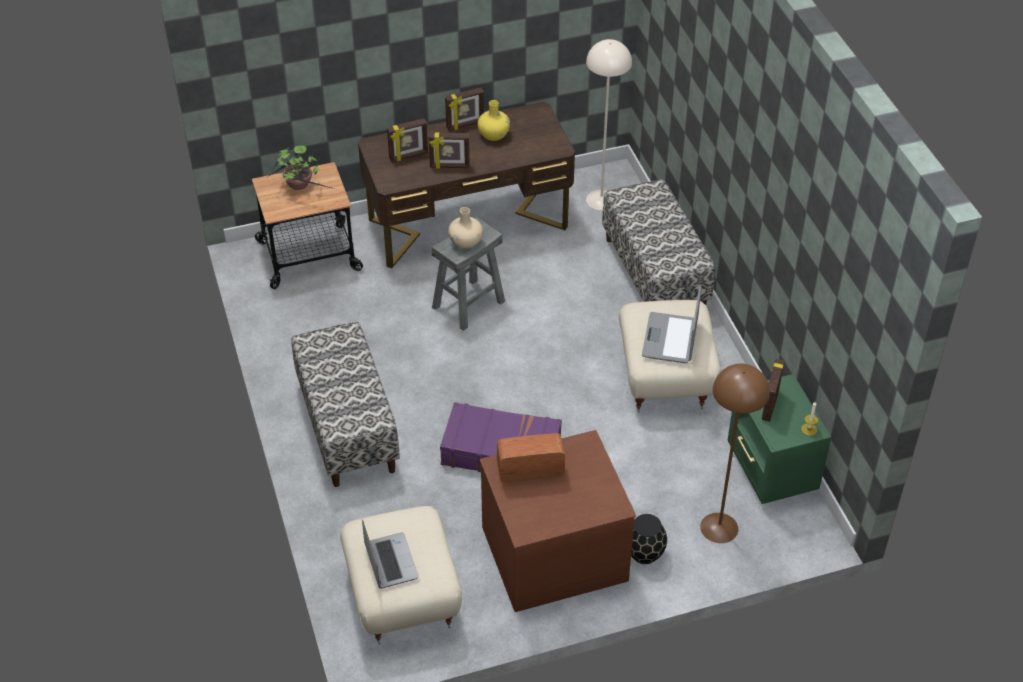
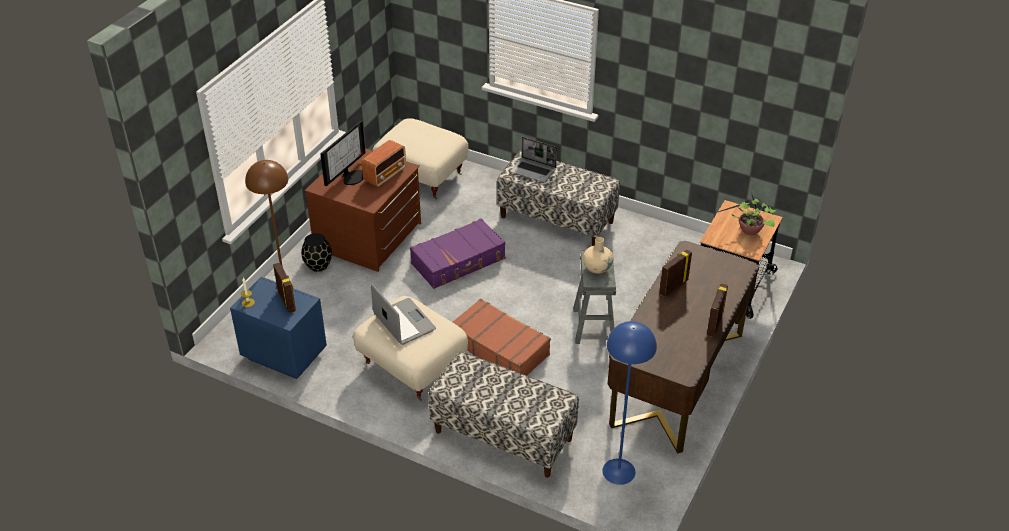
camera: 135 degrees right, 5 degrees down
(390, 561) = (419, 132): laptop -> laptop (534, 170)
(408, 156) = (709, 275): picture frame -> none
(493, 135) = (684, 330): yellow vase -> none
(567, 496) = (351, 176): none -> monitor
(570, 341) = (499, 347): none -> brown suitcase
(601, 199) = (619, 471): beige floor lamp -> blue floor lamp
(770, 471) = (284, 354): green nightstand -> blue nightstand

